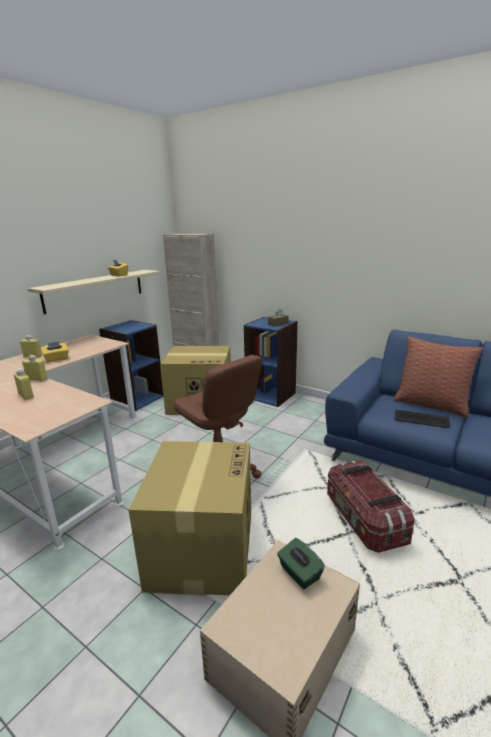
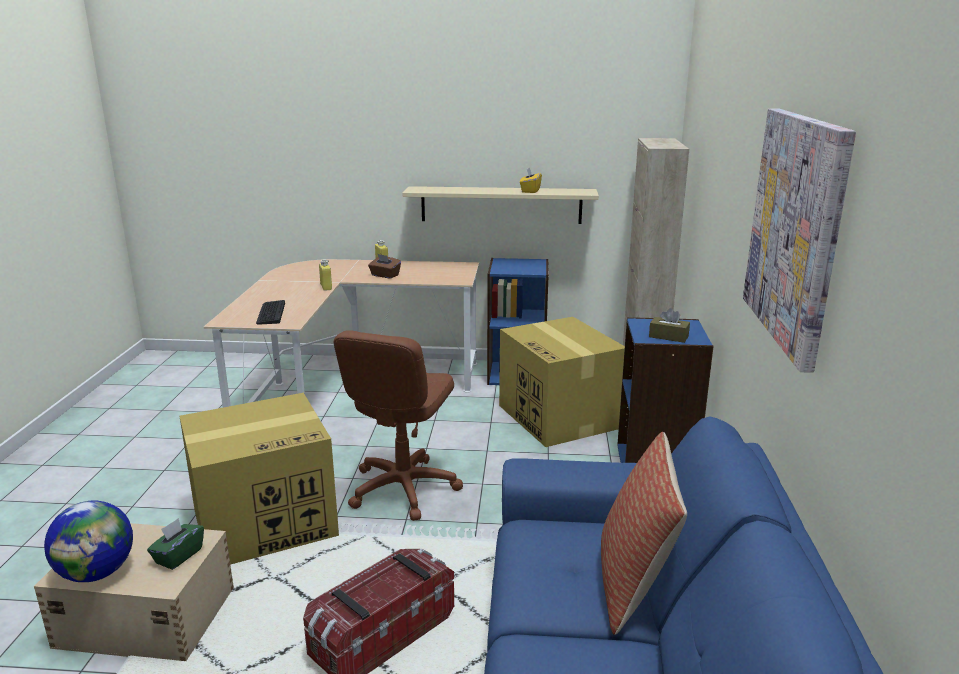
camera: 60 degrees right, 0 degrees up
(26, 395) = (287, 296): yellow bottle -> none
(56, 359) = (385, 275): yellow tissue box -> brown tissue box
(297, 638) = (97, 573): none -> globe
(397, 239) = (796, 230): none -> picture
(421, 420) = (549, 577): keyboard -> keyboard (271, 313)

